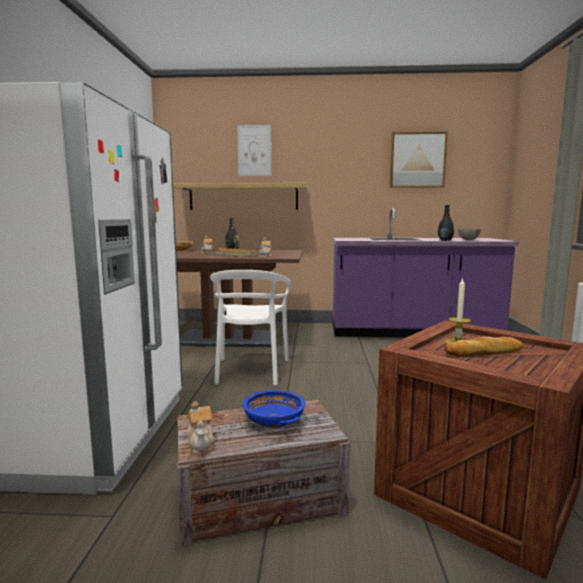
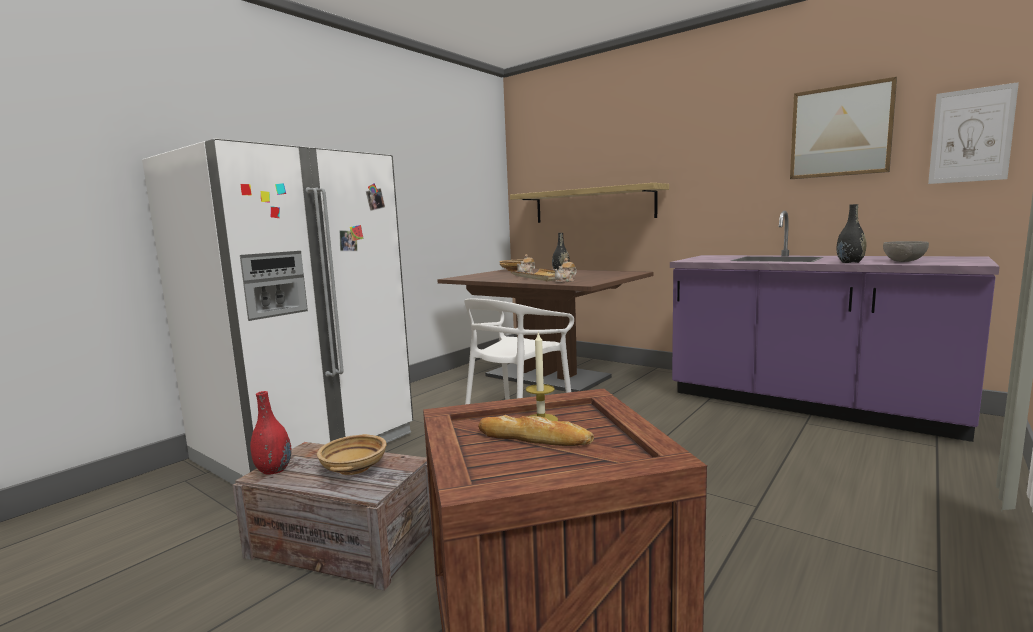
camera: 35 degrees right, 0 degrees up
(201, 443) = (273, 470): teapot -> red vase
(254, 150) = (605, 145): picture -> picture (971, 135)
(274, 421) = (354, 468): blue bowl -> beige bowl

